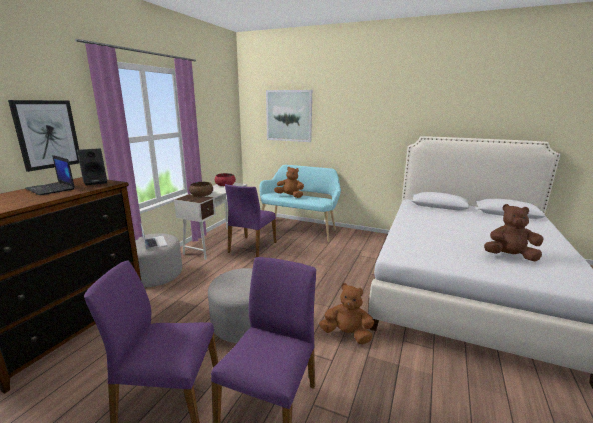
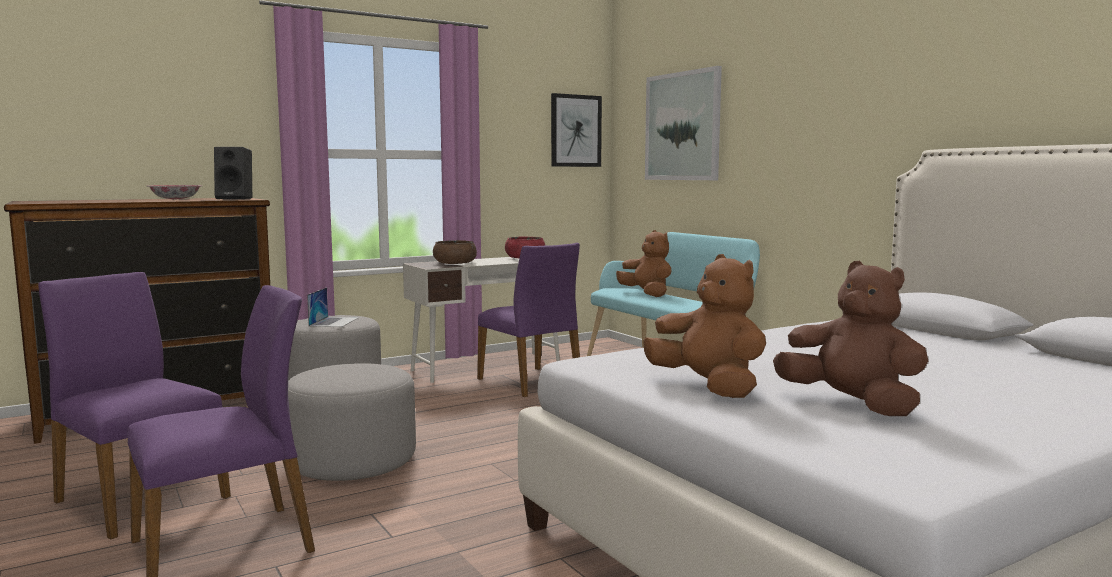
camera: 35 degrees right, 10 degrees down
(47, 134) = (205, 131): picture -> picture (575, 131)
(51, 189) = (176, 199): laptop -> bowl
(251, 247) = (531, 382): purple chair -> purple chair turned 90 degrees counterclockwise
(347, 334) = (475, 519): brown plush toy -> brown plush toy (708, 387)

